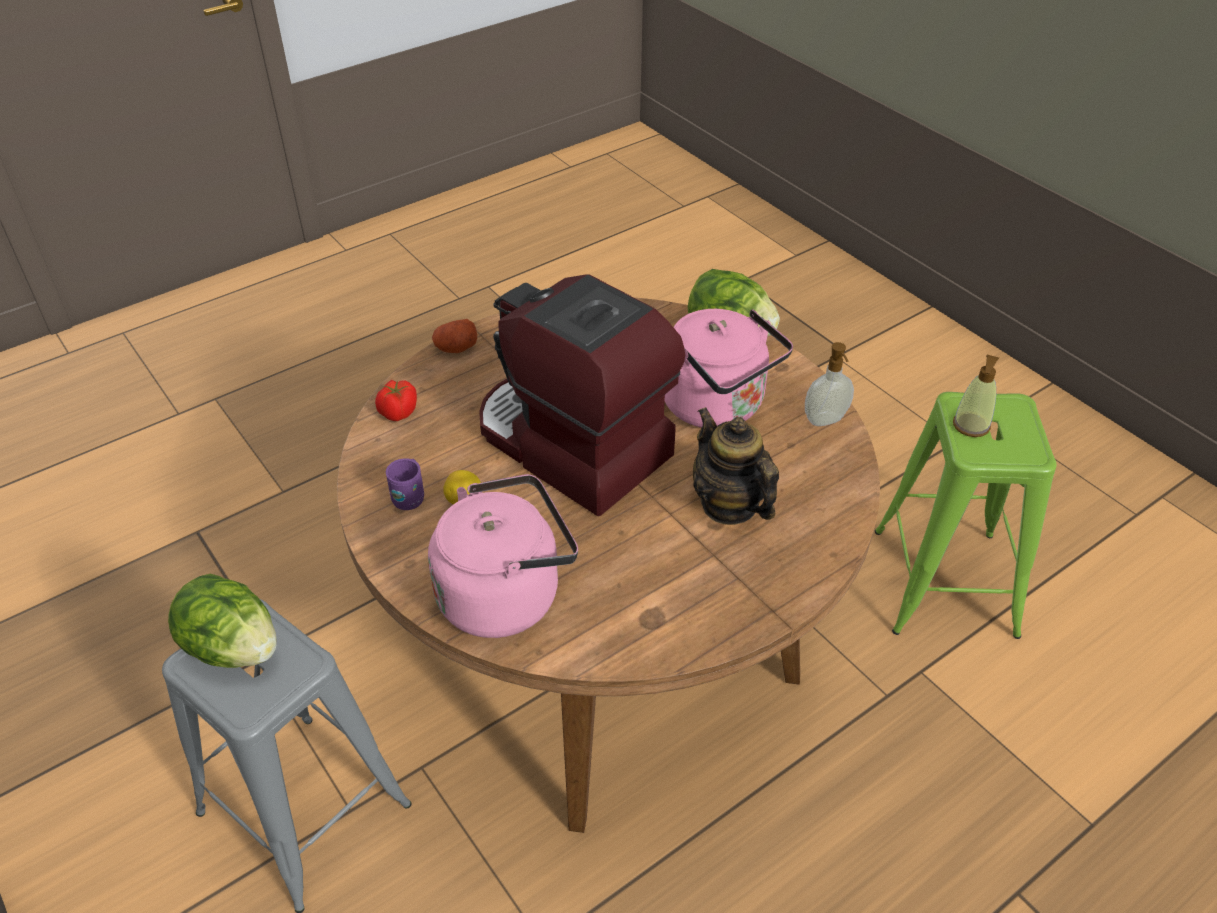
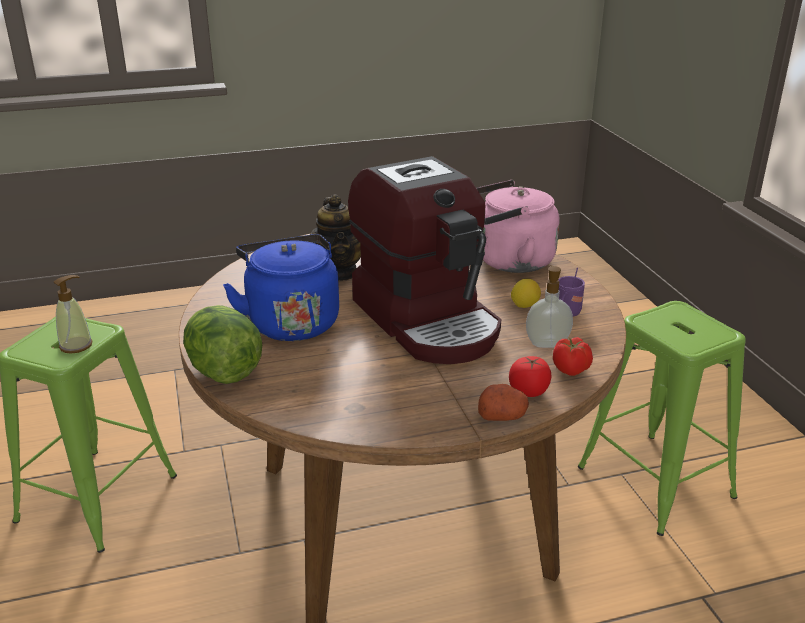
camera: 160 degrees left, 15 degrees down
(233, 648) = (696, 335): lettuce -> none
(305, 810) = (654, 481): grey stool -> green stool
(437, 378) = (529, 391): none -> tomato
(718, 406) = (291, 322): pink kettle -> blue kettle
(826, 420) = (220, 298): soap dispenser -> soap dispenser (547, 343)

